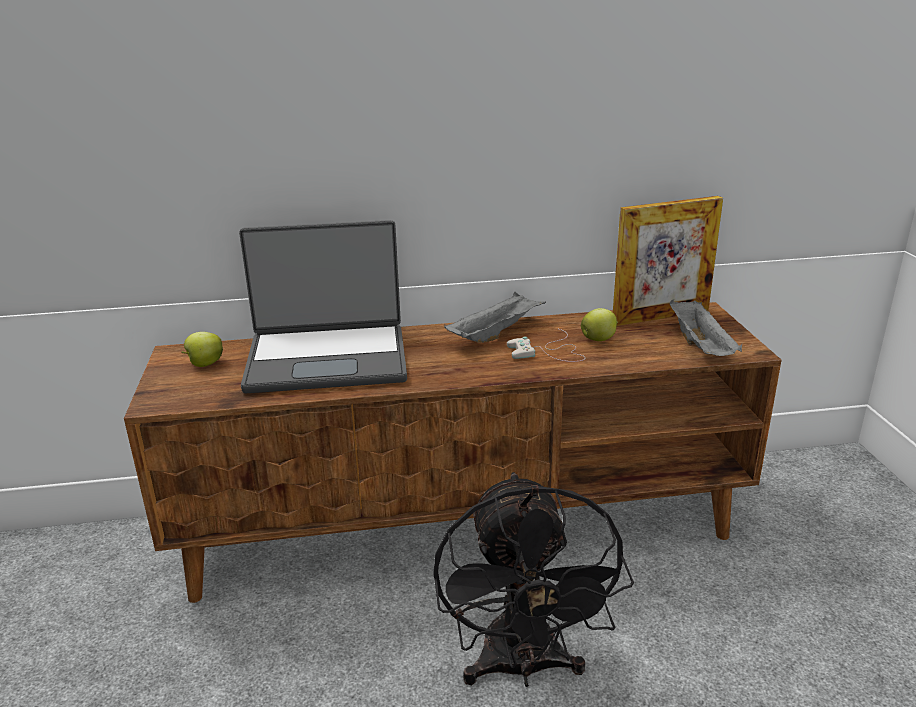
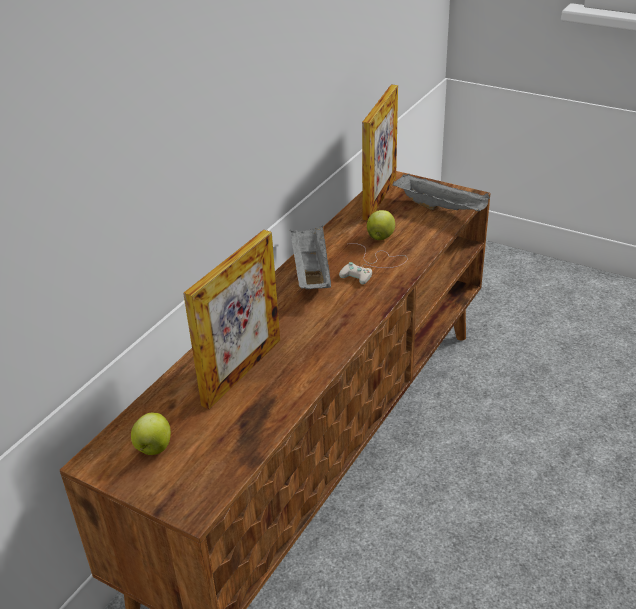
camera: 50 degrees left, 10 degrees up
(327, 359) = (242, 371): laptop -> picture frame
(522, 668) = (489, 500): black fan -> none

